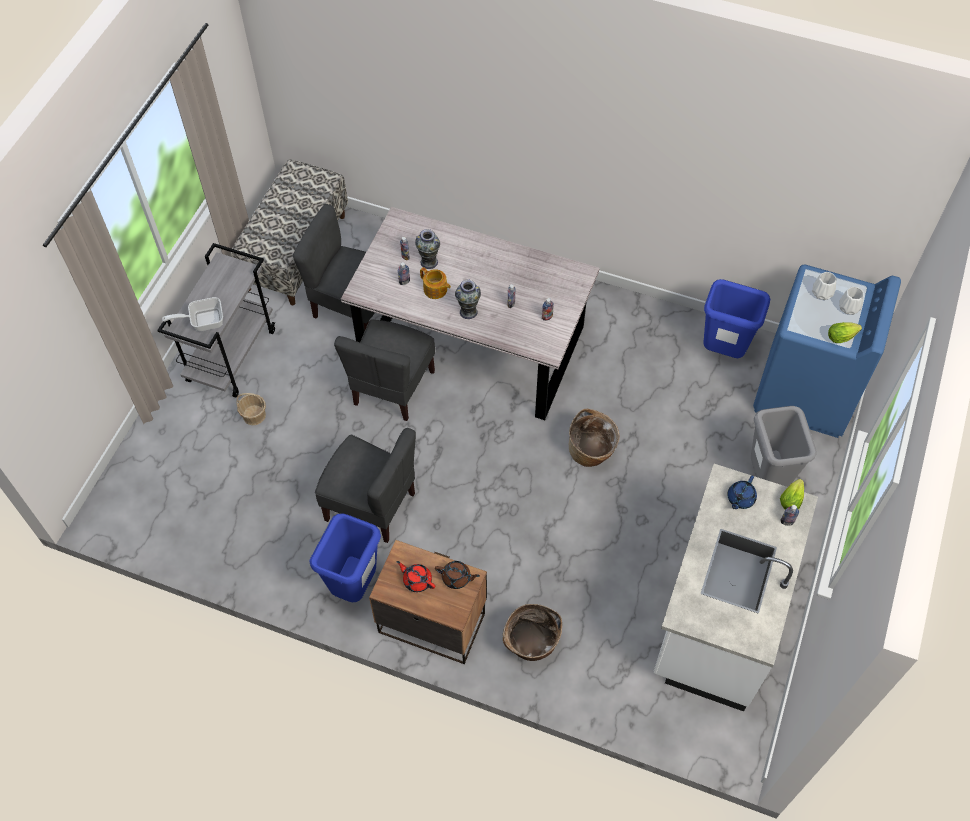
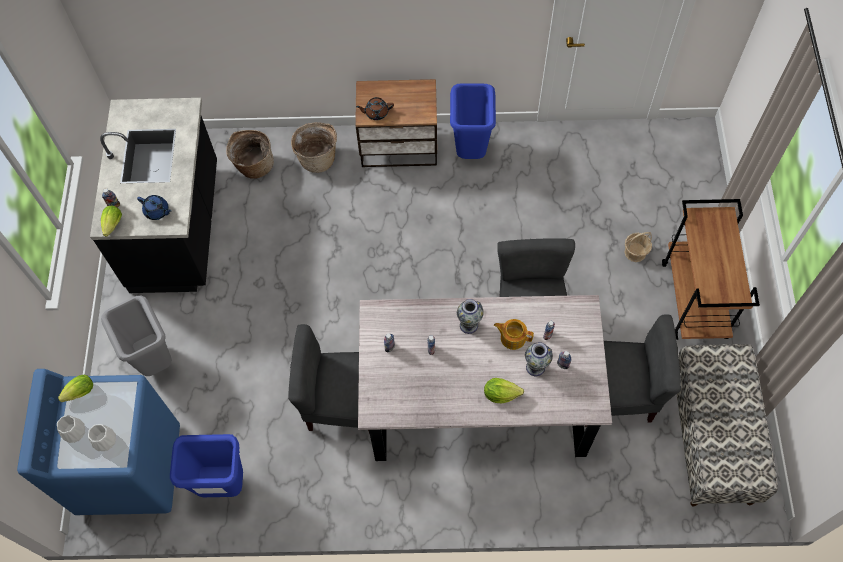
camera: 160 degrees right, 5 degrees up
(203, 321) = (710, 231): frying pan -> none
(231, 355) = (694, 300): grey cart -> brown cart
(371, 505) = (490, 214): grey chair -> grey chair (344, 404)
(417, 580) = (405, 101): red teapot -> none
(469, 253) = (500, 394): none -> lettuce
(591, 452) = (322, 327): basket -> basket (253, 165)
(717, 616) = (177, 227): white counter -> black counter
(740, 498) = (157, 211): blue teapot -> blue teapot turned 105 degrees clockwise

